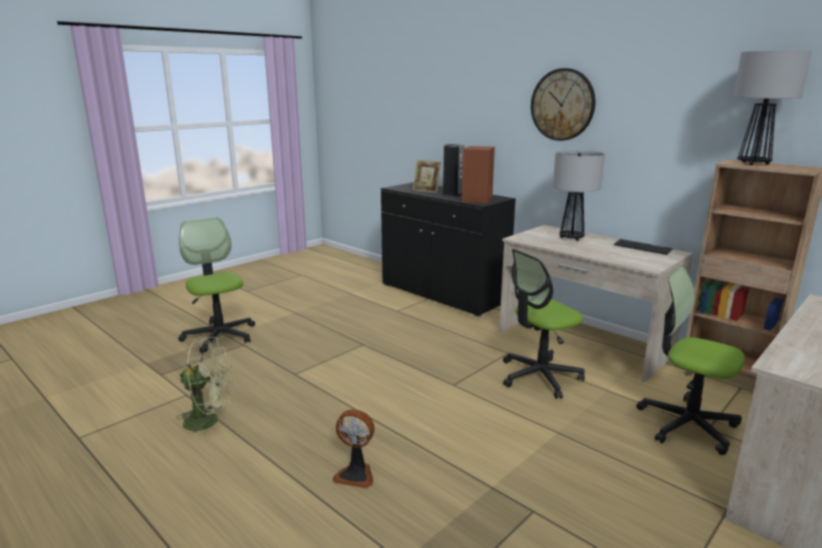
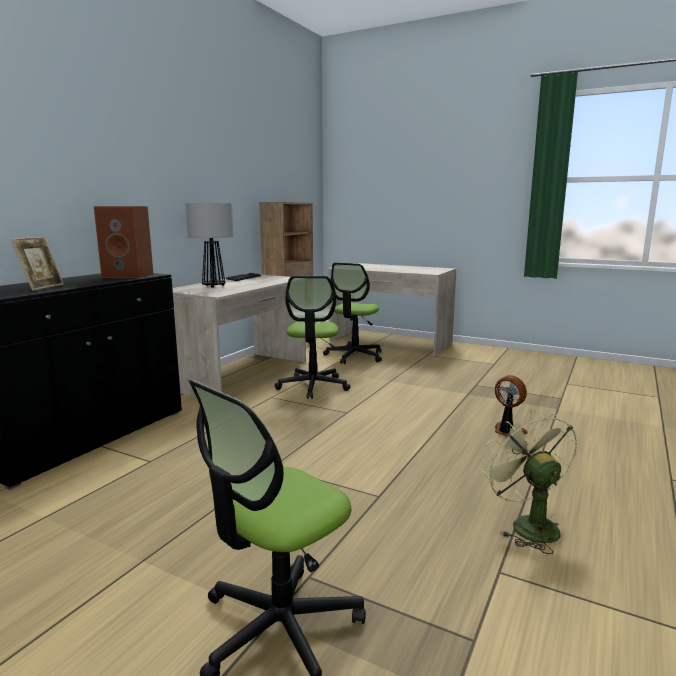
camera: 105 degrees left, 5 degrees down
(356, 474) = (507, 431): fan -> fan turned 45 degrees counterclockwise
(452, 194) = (82, 281): speaker -> none
(539, 376) = (313, 386): office chair -> office chair turned 45 degrees clockwise
(562, 104) = (146, 157): wall clock -> none
(754, 163) = (280, 201): table lamp -> none

